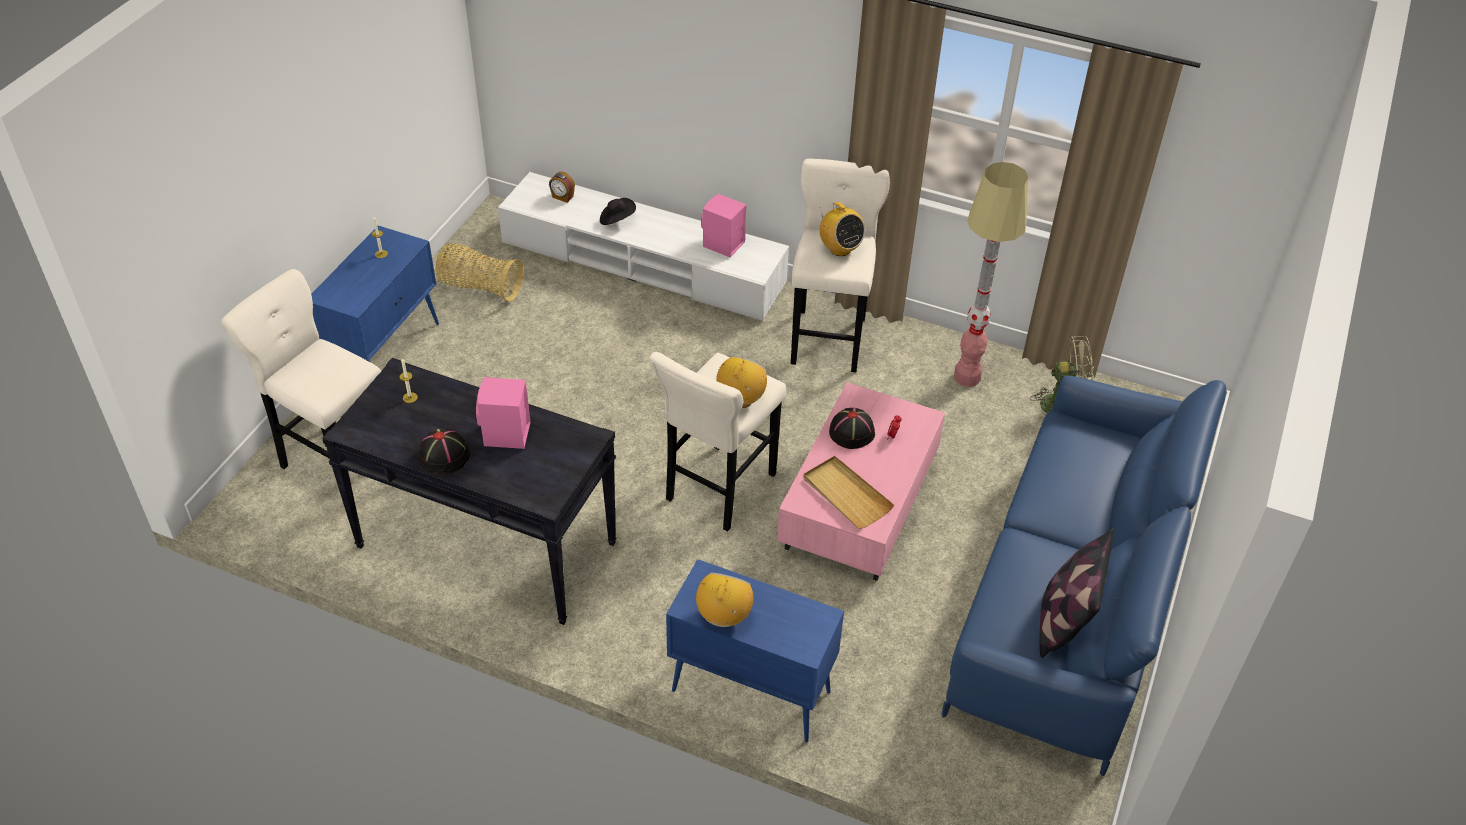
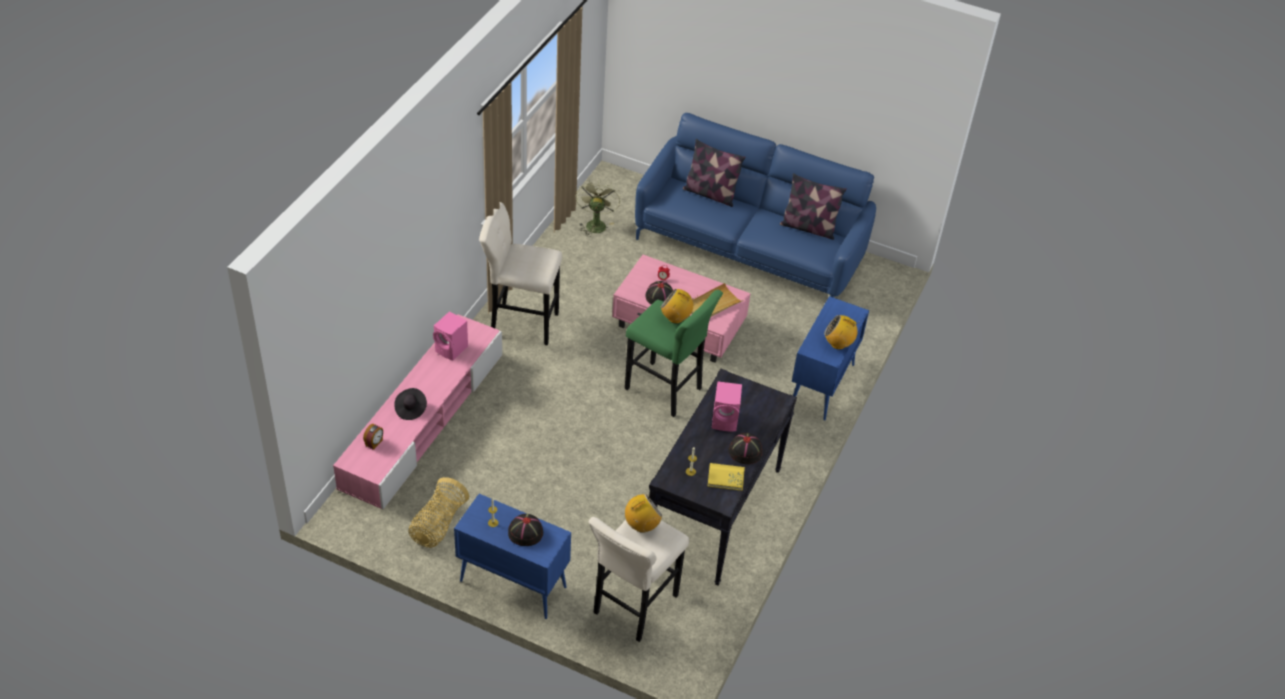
camera: 90 degrees left, 0 degrees up
(362, 280) = (525, 532): none -> black hat
(394, 433) = (725, 478): none -> yellow book
(643, 264) = (423, 420): white tv stand -> pink tv stand
(717, 491) = (666, 391): beige stool -> green stool
(840, 249) = (527, 259): radio -> radio (642, 525)
(967, 377) = (567, 261): floor lamp -> none
(1108, 484) = (710, 194): none -> pillow

